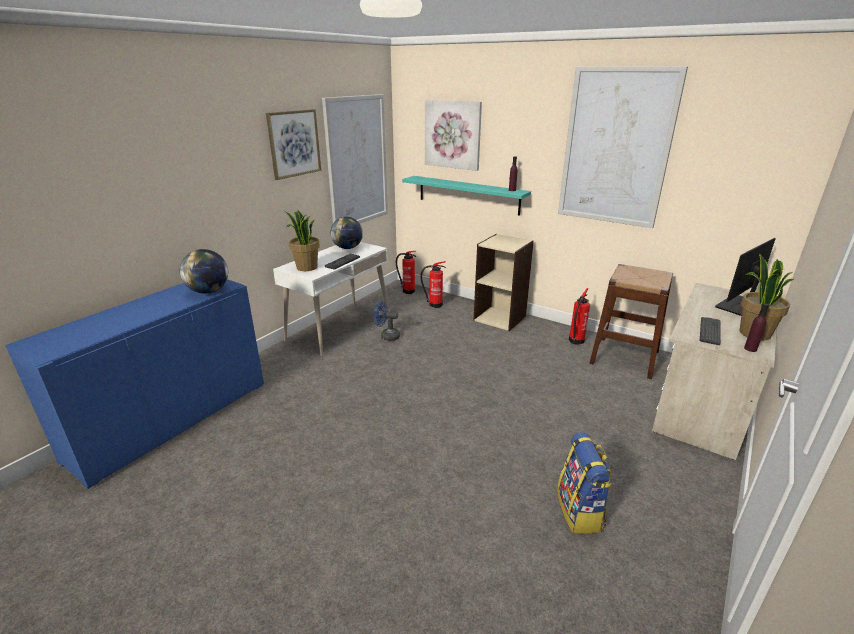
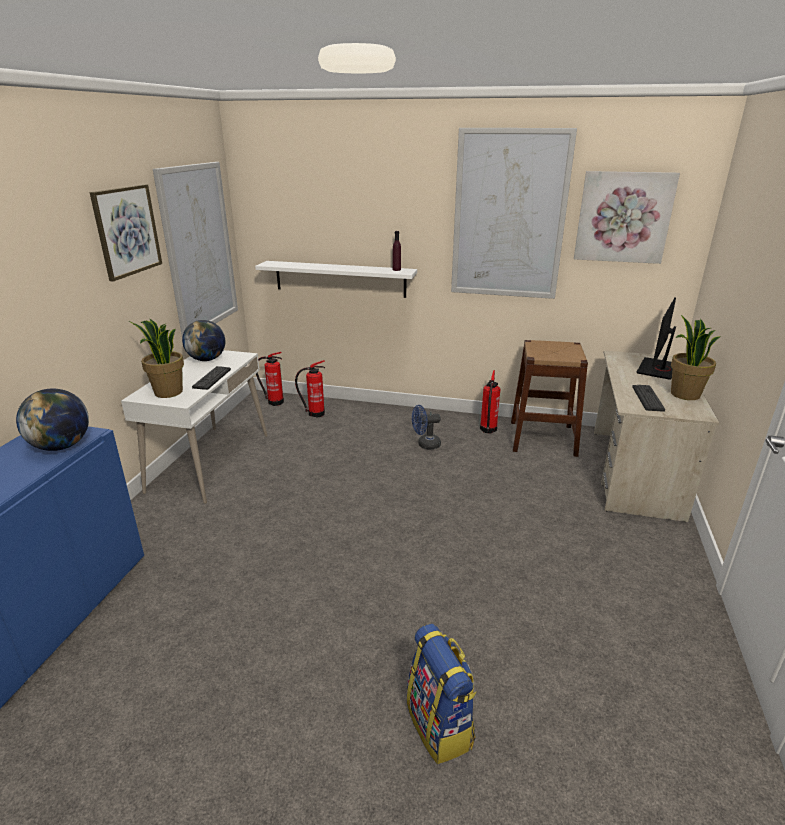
camera: 20 degrees left, 0 degrees up
(387, 336) = (276, 462): blue fan -> blue fan (425, 445)
(453, 134) = (314, 208): picture -> picture (623, 217)
(468, 195) = (340, 279): turquoise shelf -> white shelf
(500, 318) = (397, 417): beige bookcase -> none
(580, 511) = (582, 613): backpack -> backpack (440, 725)
(750, 349) = (691, 410): purple bottle -> none

